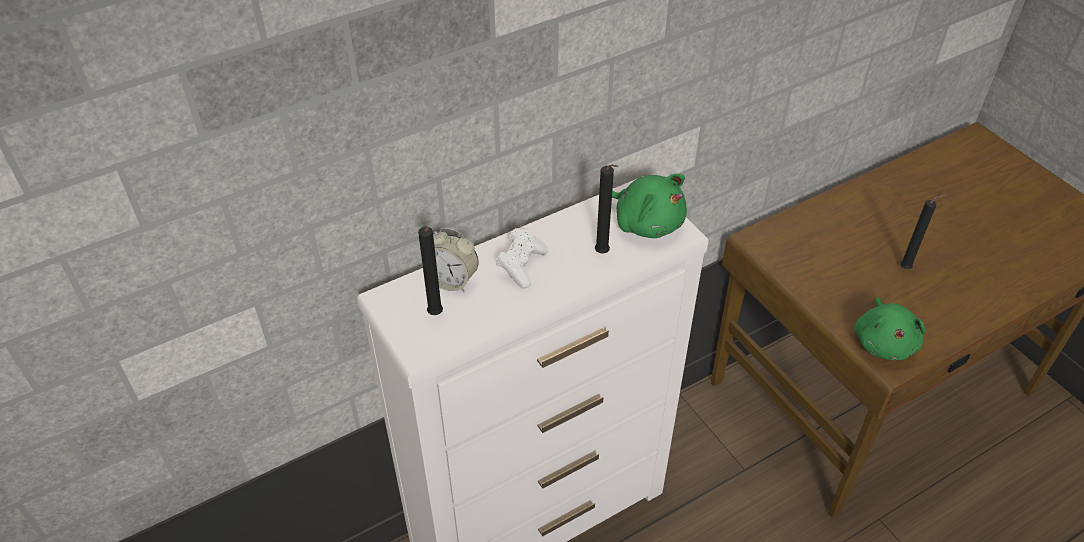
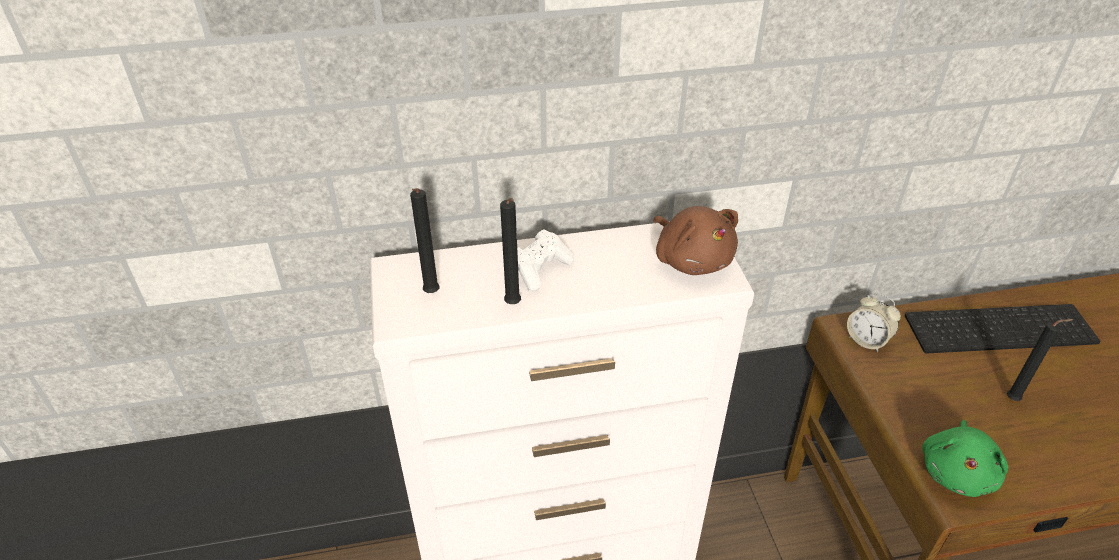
camera: 20 degrees right, 5 degrees down
(452, 281) = (465, 267): alarm clock -> alarm clock (867, 340)
(603, 254) = (631, 279): black candle -> black candle (513, 306)
(645, 222) = (691, 259): green plush toy -> brown plush toy
(876, 206) = (1000, 327): none -> keyboard

